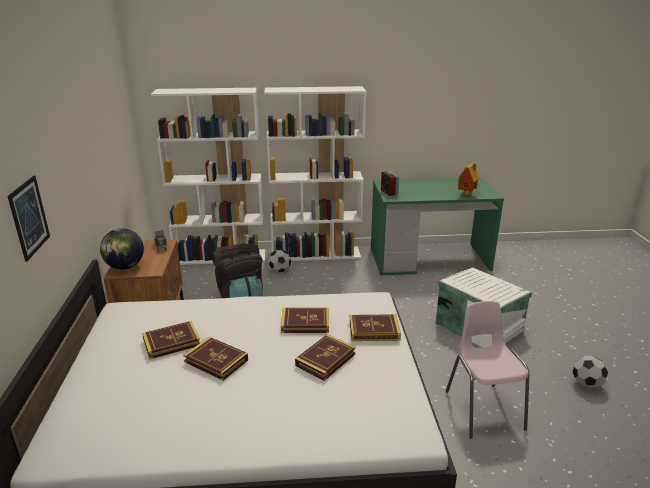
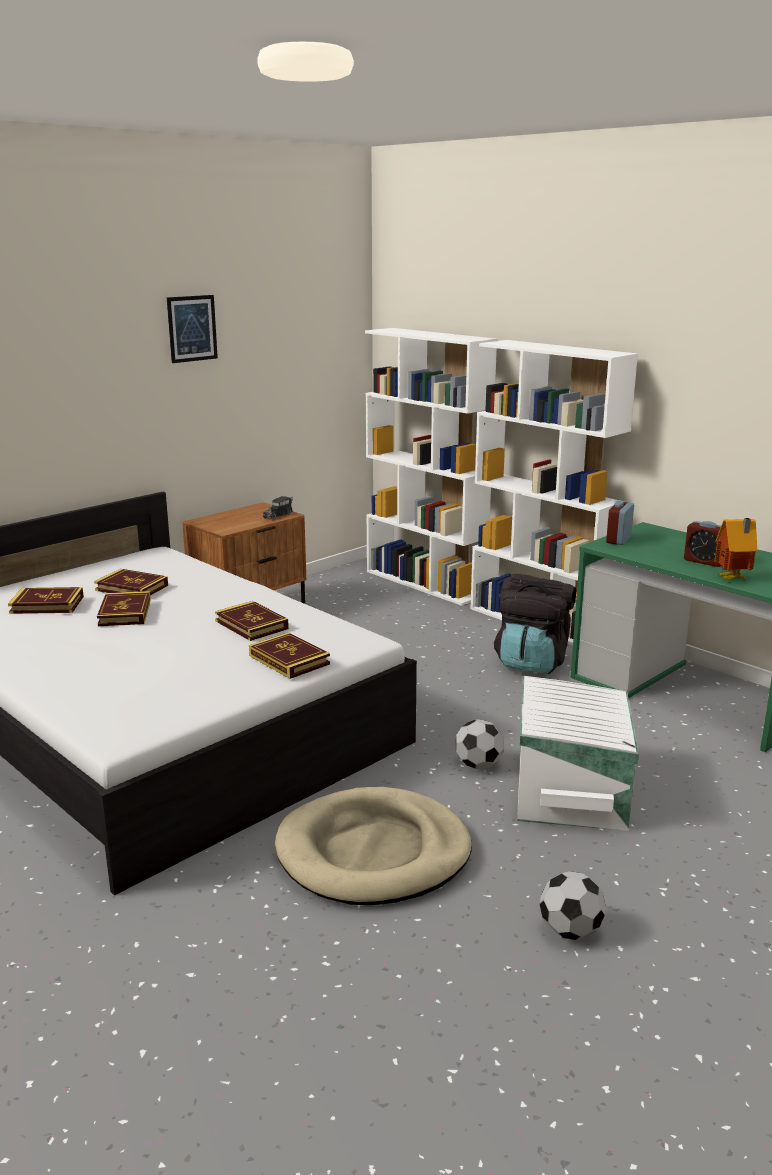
camera: 50 degrees right, 5 degrees down
(29, 217) = (49, 406): picture -> picture (192, 328)
(125, 267) = (214, 519): globe -> none
(240, 296) = (366, 625): black backpack -> black backpack (532, 661)
(279, 271) = (458, 621): football -> football (478, 765)
(325, 360) = (194, 655): book -> book (47, 605)
(440, 191) = (704, 561): none -> alarm clock
(483, 409) = (373, 853): pink chair -> beige dog bed

